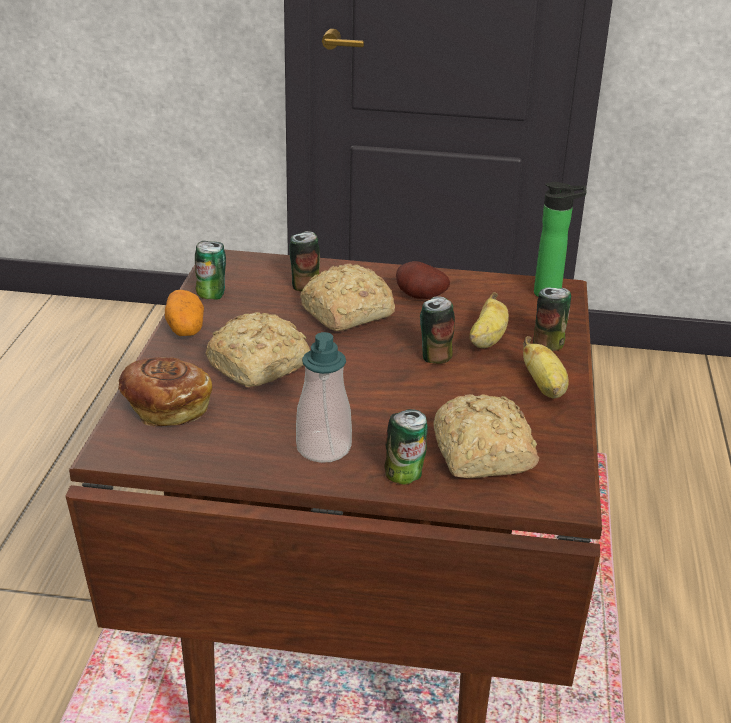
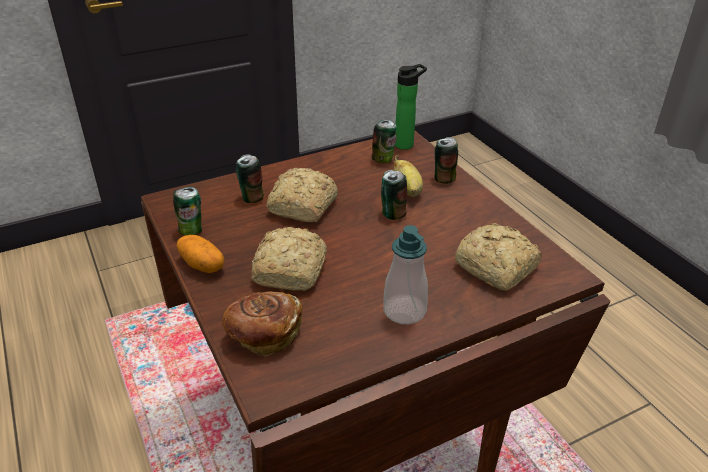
camera: 35 degrees left, 5 degrees up
(405, 476) = (473, 305): can -> can (383, 159)
(419, 298) = (335, 177): potato -> none
(544, 387) = (475, 207): banana -> none

